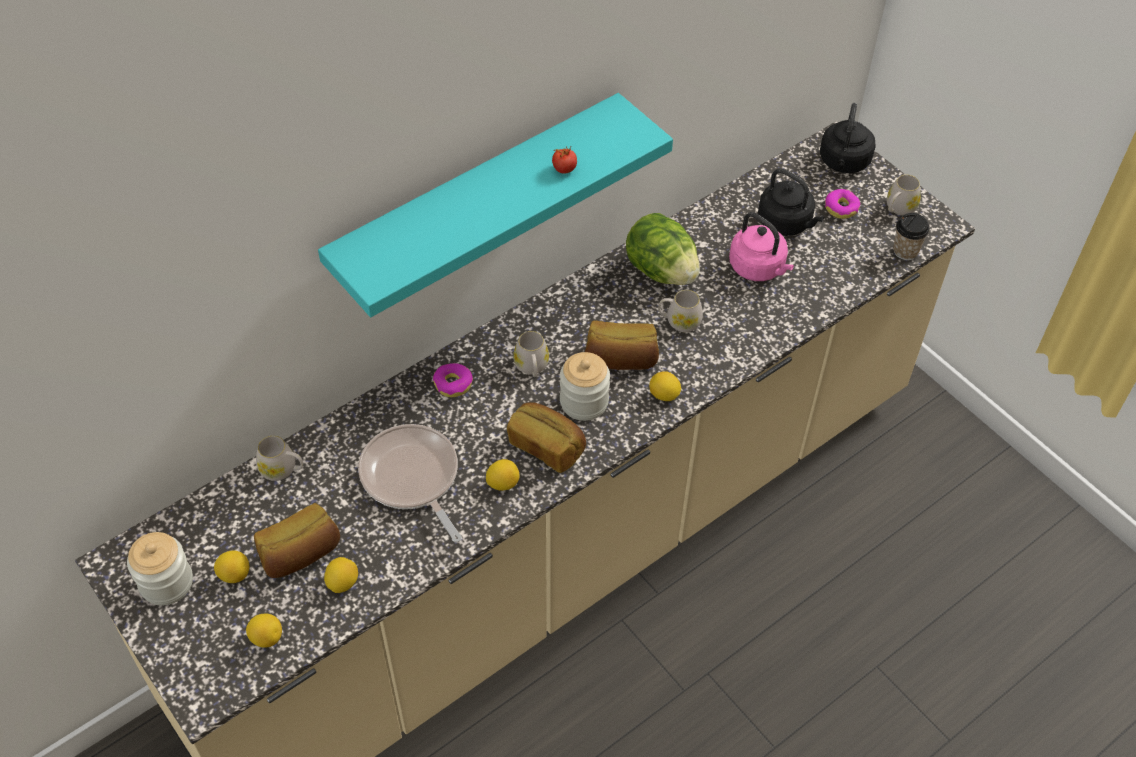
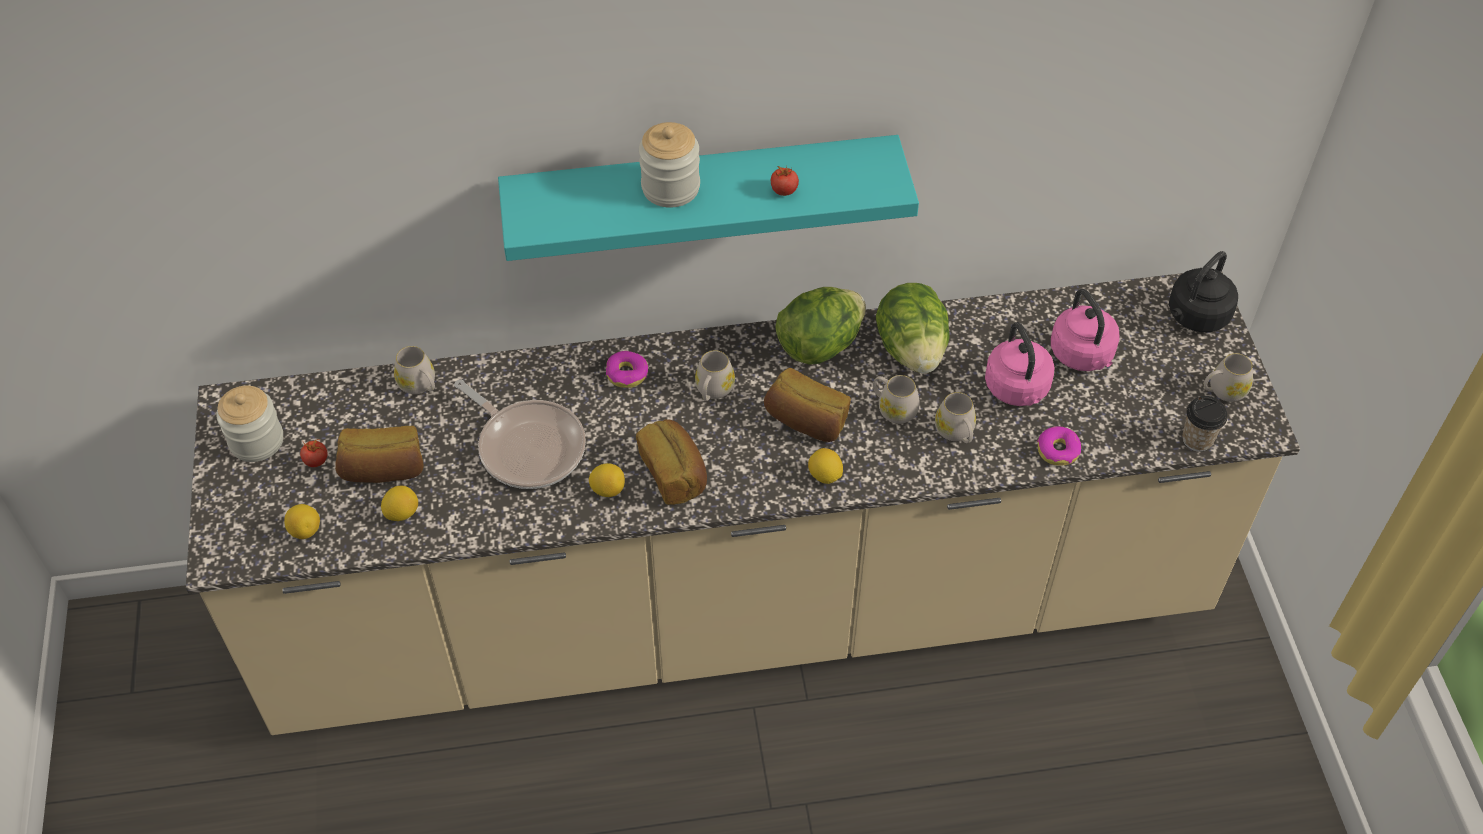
camera: 30 degrees right, 0 degrees up
(234, 574) = (316, 461): lemon -> tomato
(412, 478) = (528, 446): frying pan -> frying pan turned 135 degrees clockwise
(584, 402) = (740, 446): jar -> jar (670, 188)
(590, 296) = (819, 345): none -> lettuce
(737, 319) = (956, 433): none -> white mug
(786, 223) = (1083, 355): black kettle -> pink kettle
(841, 208) = (1157, 364): donut -> donut (1058, 450)

